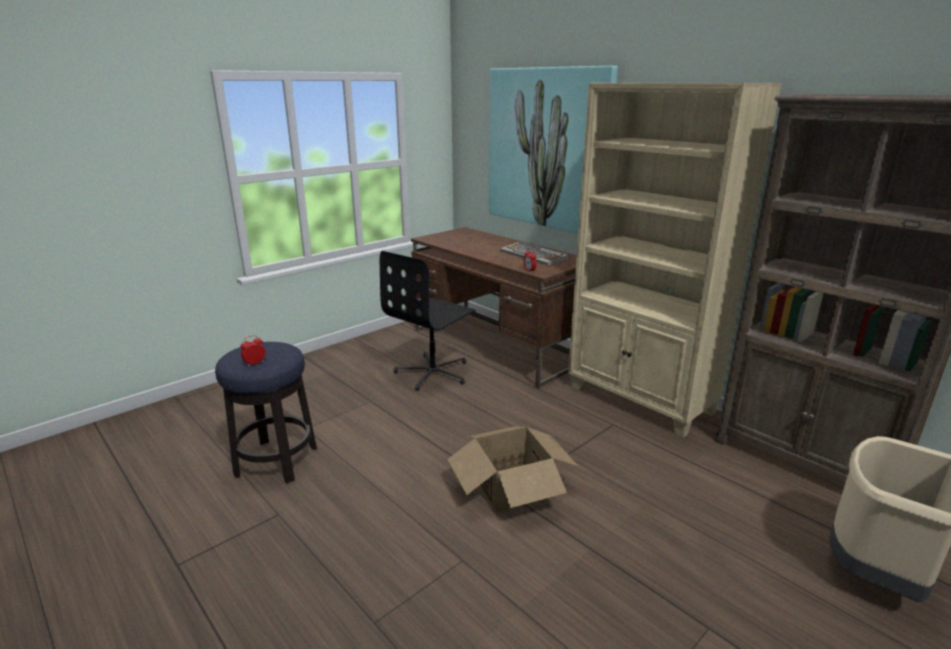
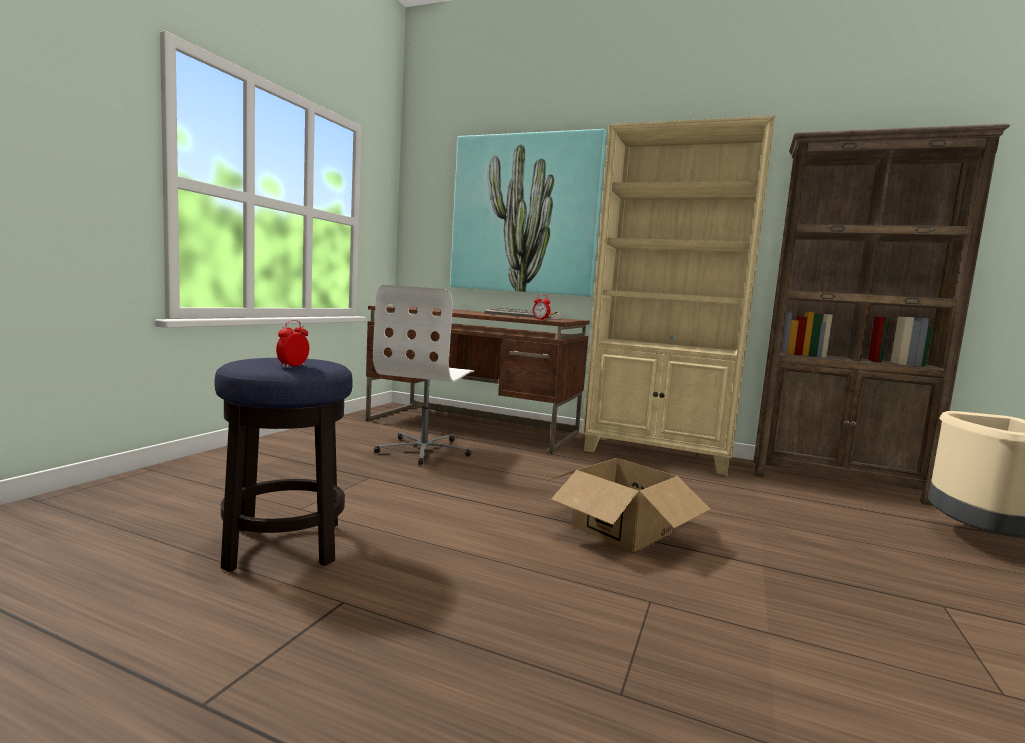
camera: 25 degrees left, 15 degrees down
(433, 373) = (424, 450): black office chair -> white office chair

